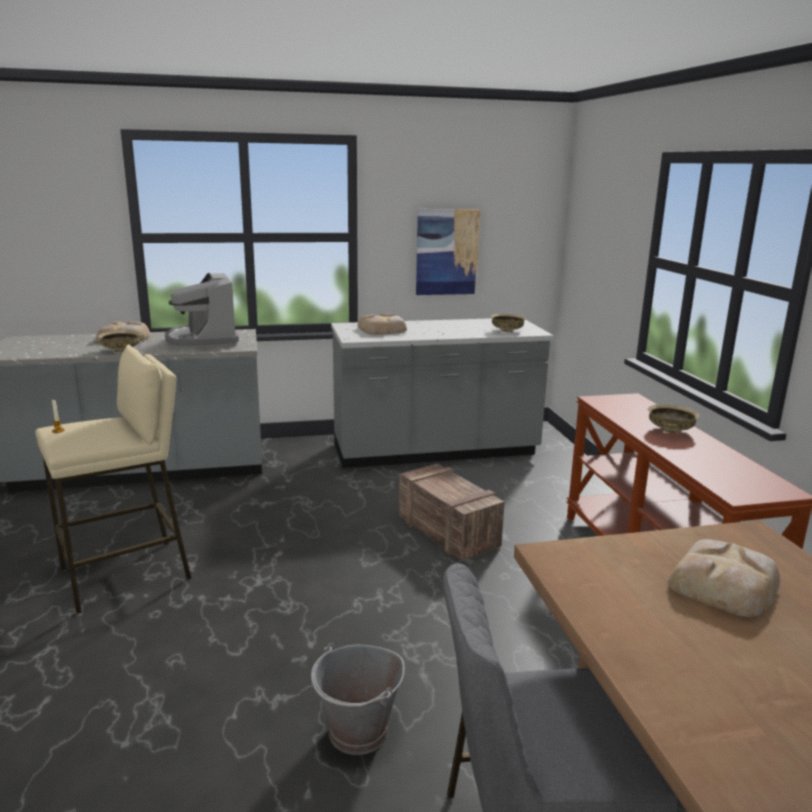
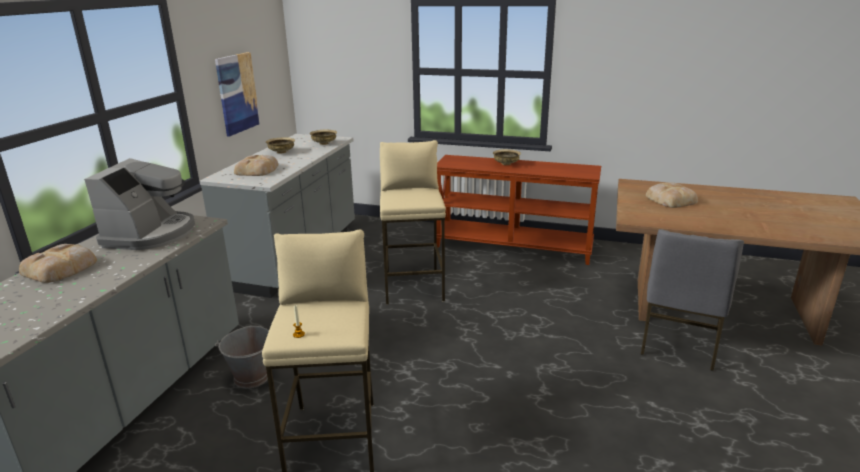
camera: 60 degrees left, 5 degrees up
(121, 350) = (114, 273): beige bowl -> beige bowl (281, 152)
(203, 341) = (151, 234): coffee machine -> coffee machine turned 90 degrees counterclockwise
(358, 732) = (586, 368): grey bucket -> grey bucket (252, 377)
(449, 532) = (414, 285): crate -> beige stool

